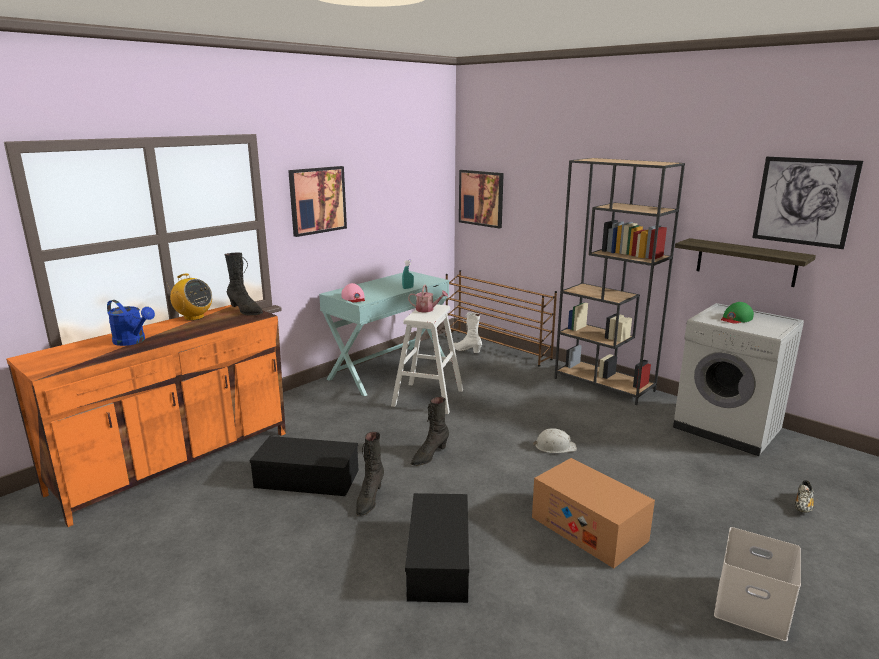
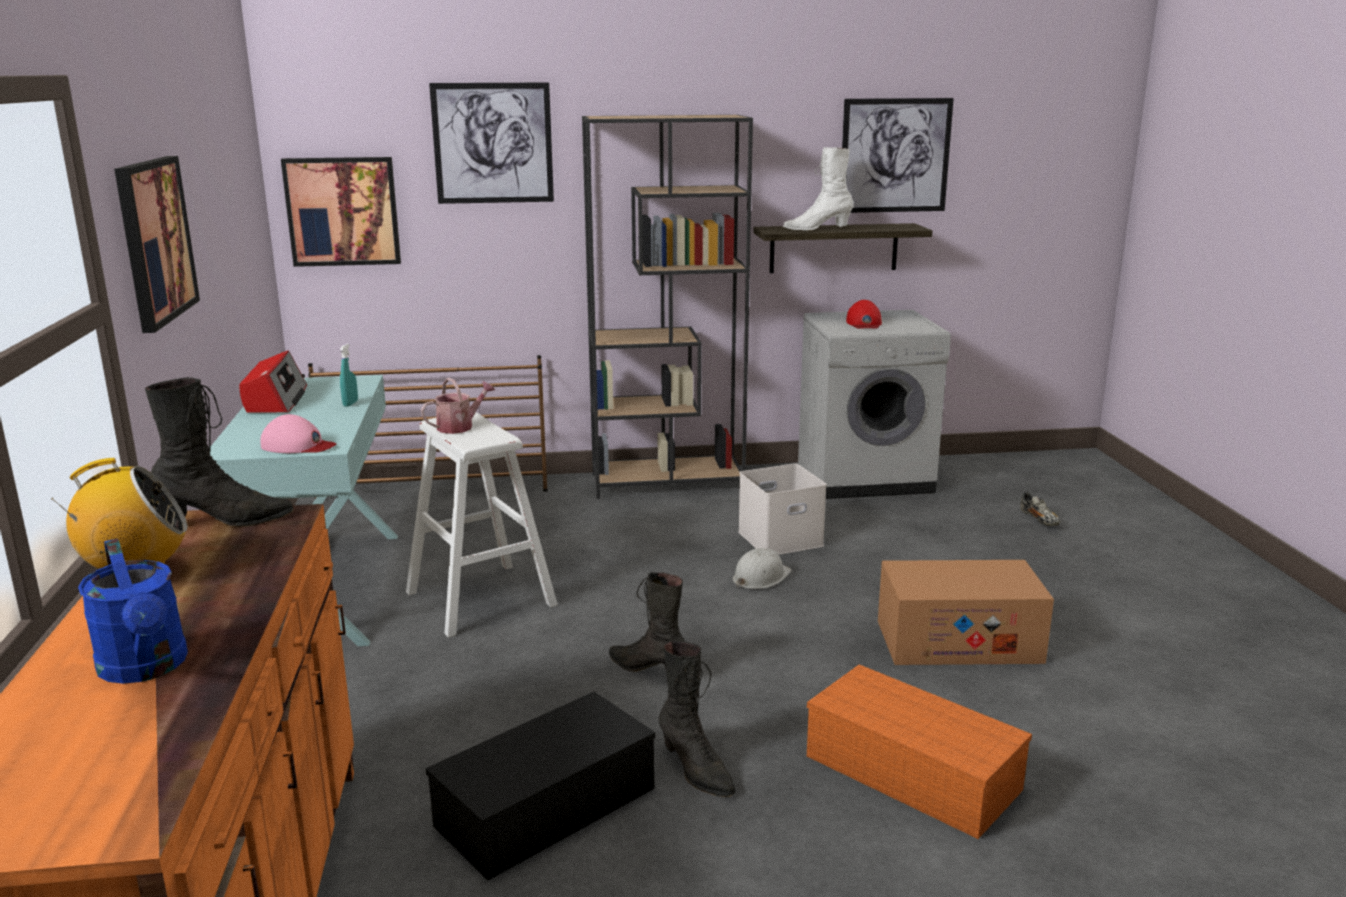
camera: 50 degrees left, 0 degrees up
(133, 341) = (146, 668): blue watering can -> blue watering can turned 75 degrees clockwise
(391, 279) = (275, 400): none -> radio
(429, 456) = (648, 669): black boot -> black boot turned 135 degrees clockwise
(440, 561) = (915, 773): black storage box -> orange storage box
(466, 350) = (396, 510): white boot -> white boot (817, 229)
(548, 170) = (493, 143): none -> picture
(736, 318) = (864, 323): green cap -> red cap
(753, 607) = (1169, 625): white storage box -> white storage box (781, 538)

